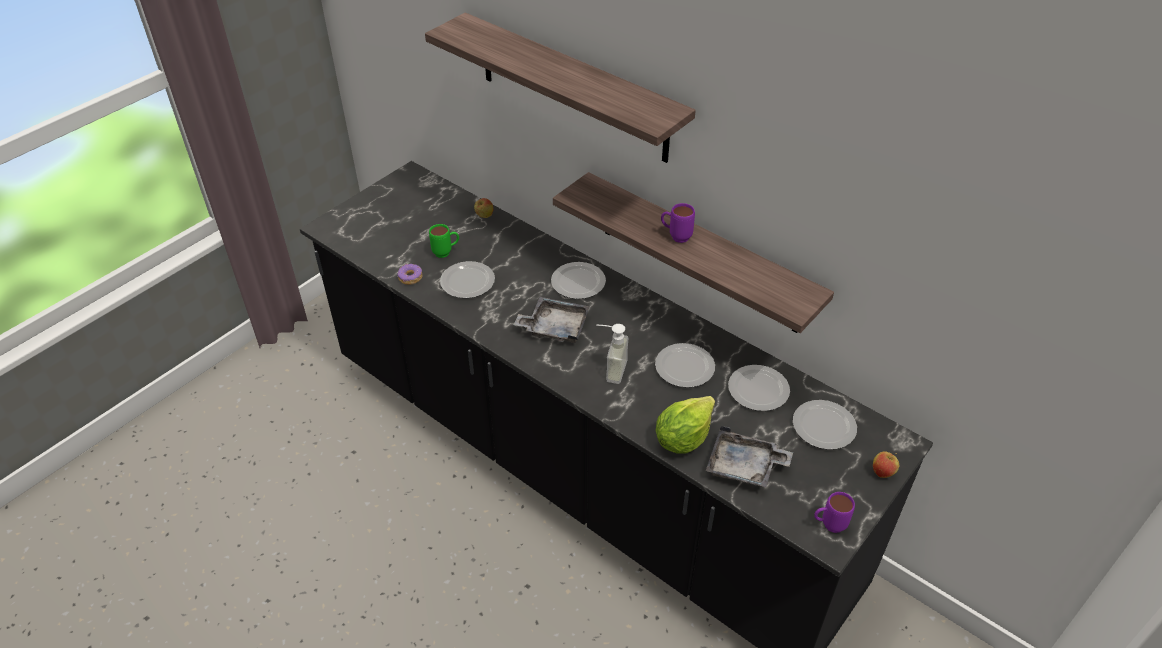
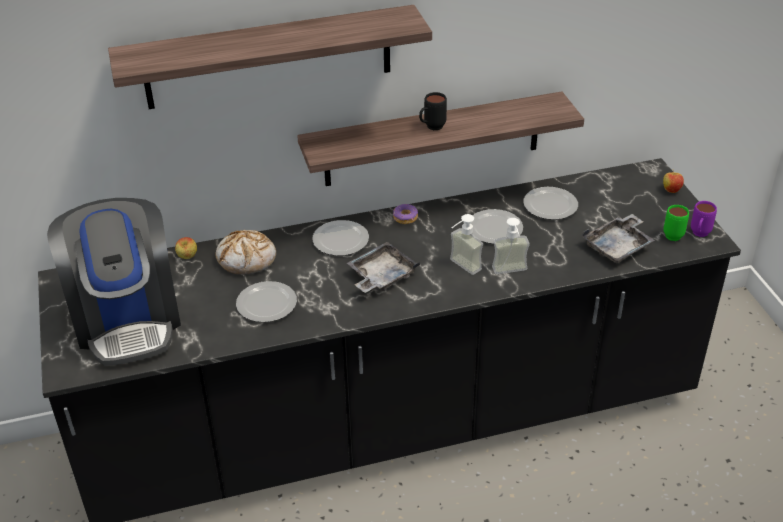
camera: 55 degrees left, 5 degrees down
(396, 225) = (127, 319): none -> coffee machine
(410, 278) = (218, 339): donut -> donut (405, 218)
(446, 253) = (210, 301): green mug -> green mug (674, 234)
(509, 245) = (247, 259): none -> bread
(633, 406) = (511, 273): none -> soap dispenser
(675, 237) = (431, 128): purple mug -> black mug
(683, 438) = (566, 263): lettuce -> none
(825, 426) = (611, 193): plate -> none

